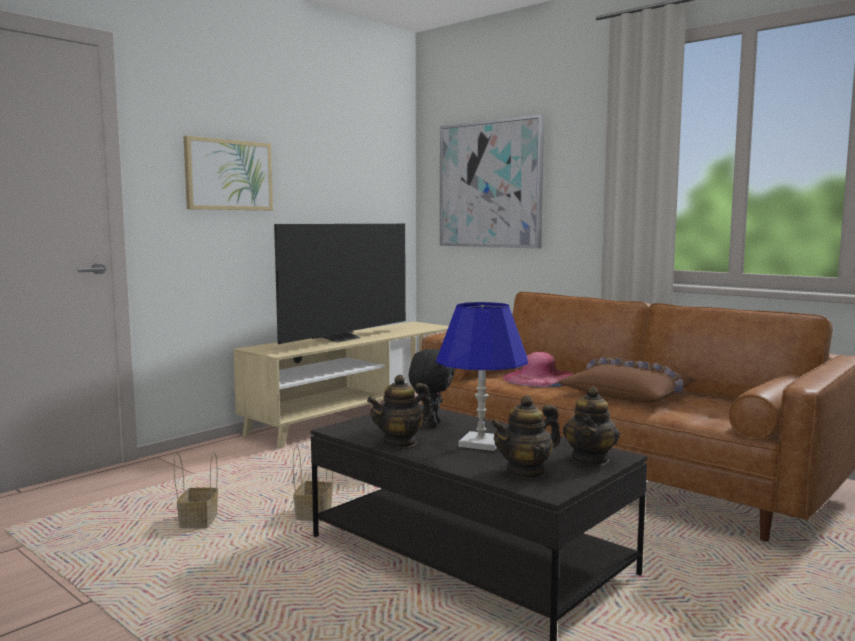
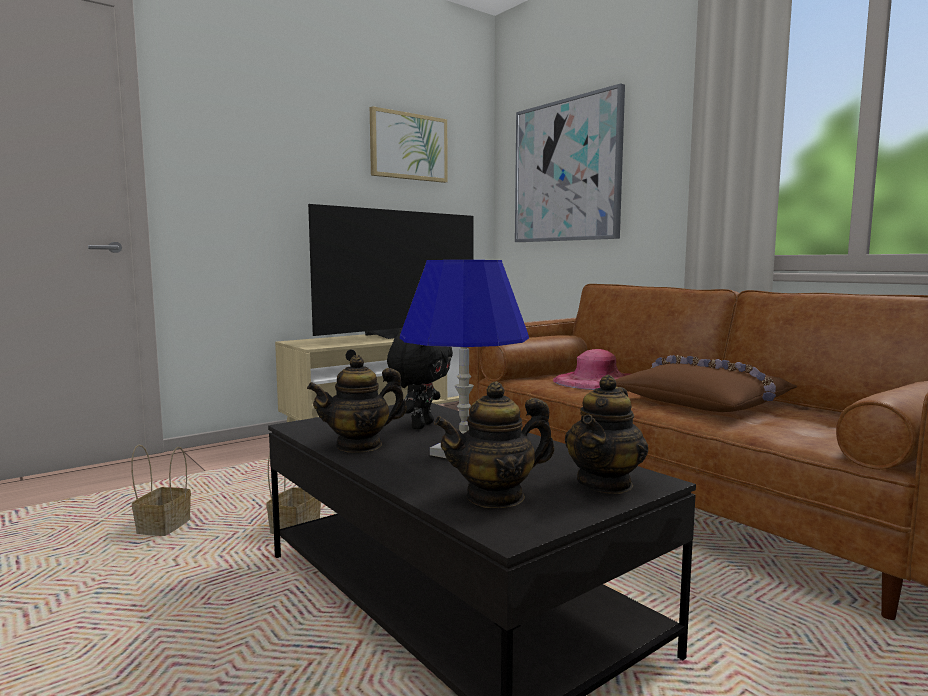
camera: 10 degrees right, 0 degrees up
(229, 175) = (271, 156): picture -> picture (408, 146)

